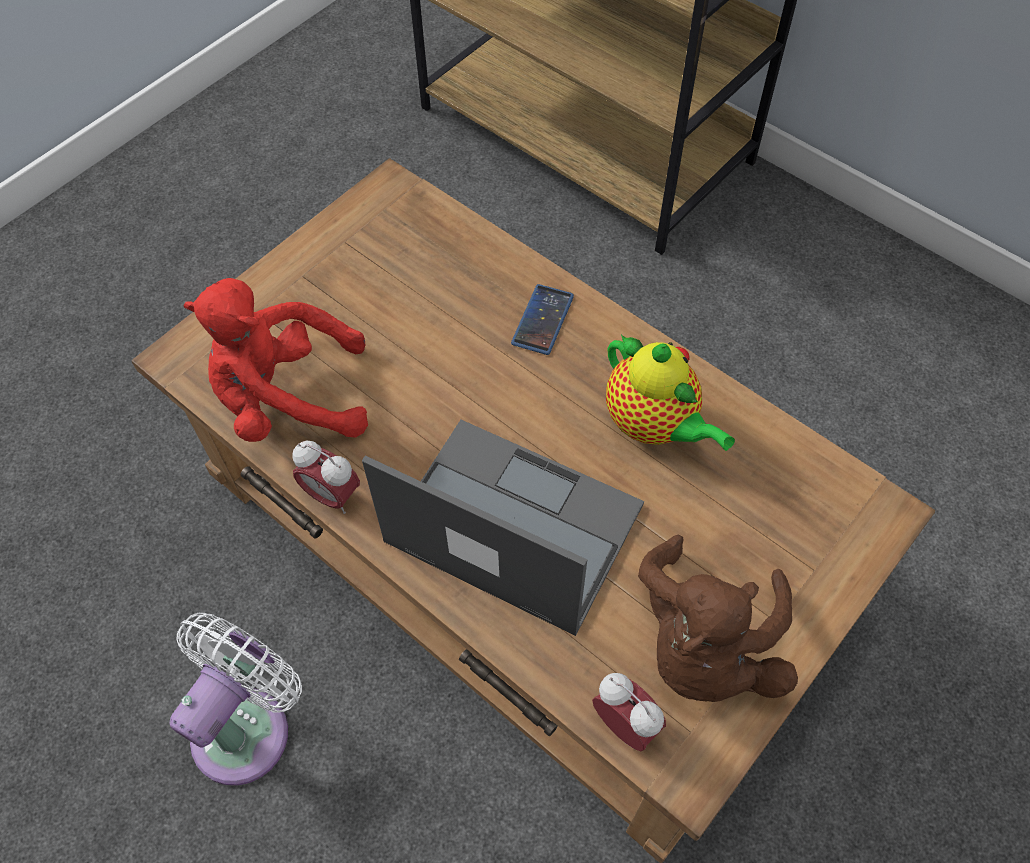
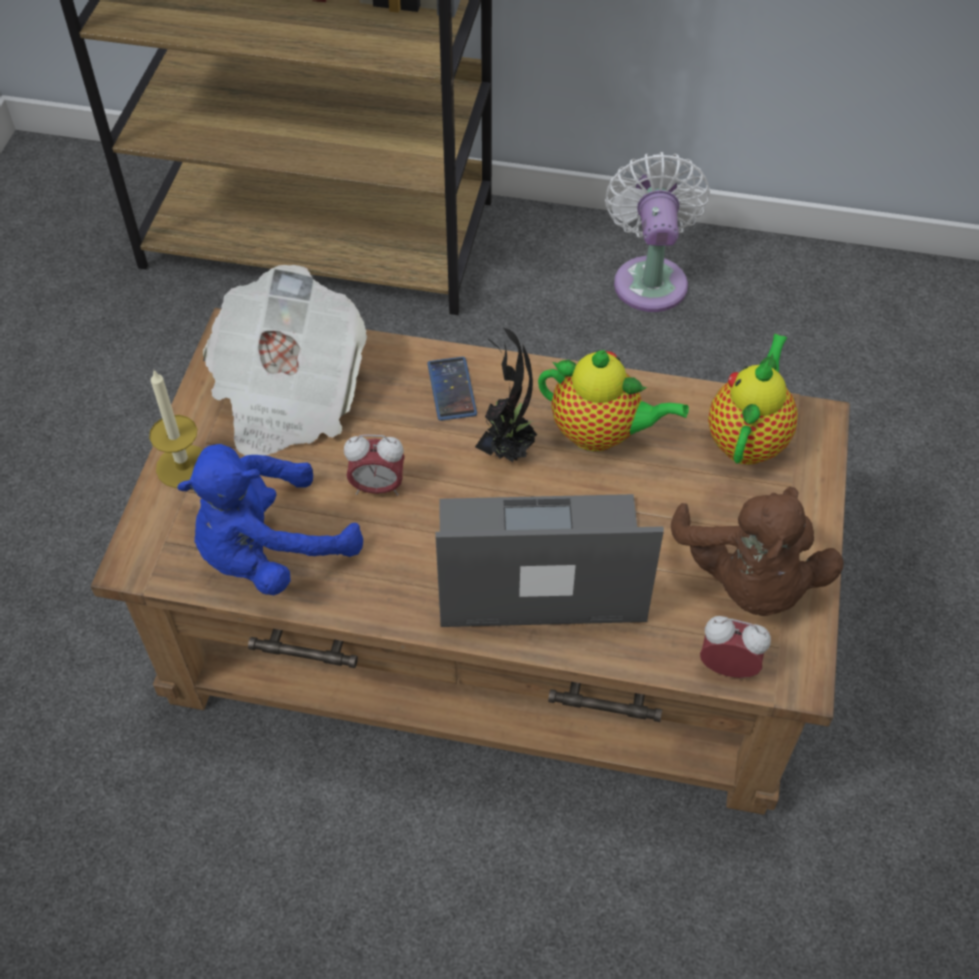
camera: 30 degrees left, 5 degrees down
(247, 725) = (339, 901): white fan -> white fan (650, 278)
(270, 288) = (183, 466): none -> candle
(287, 399) = (269, 552): red plush toy -> blue plush toy
(332, 495) = (368, 612): alarm clock -> alarm clock (377, 487)
(397, 262) = (287, 394): none -> newspaper
(557, 400) = (508, 448): none -> potted plant
(800, 498) = (748, 438): none -> teapot

